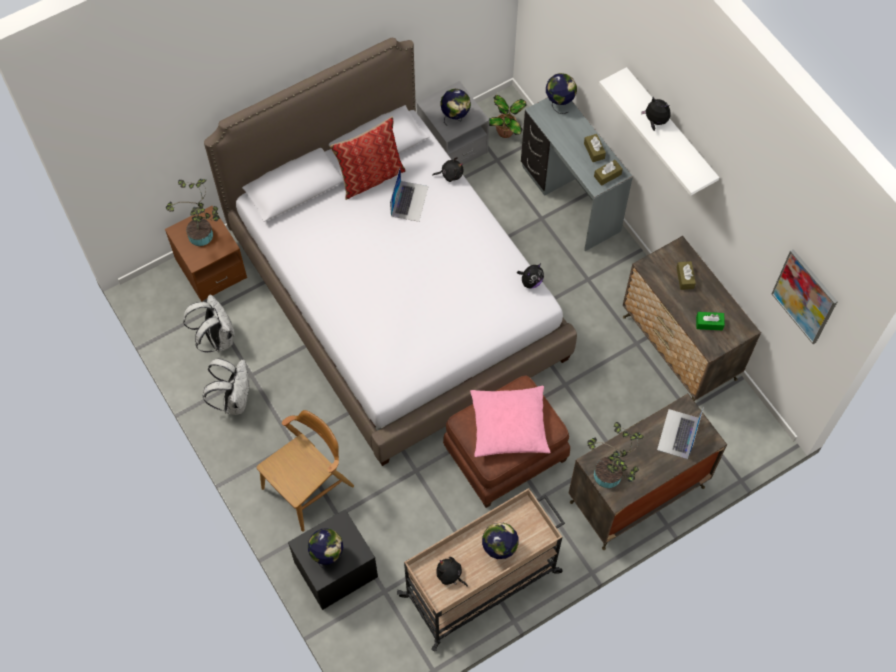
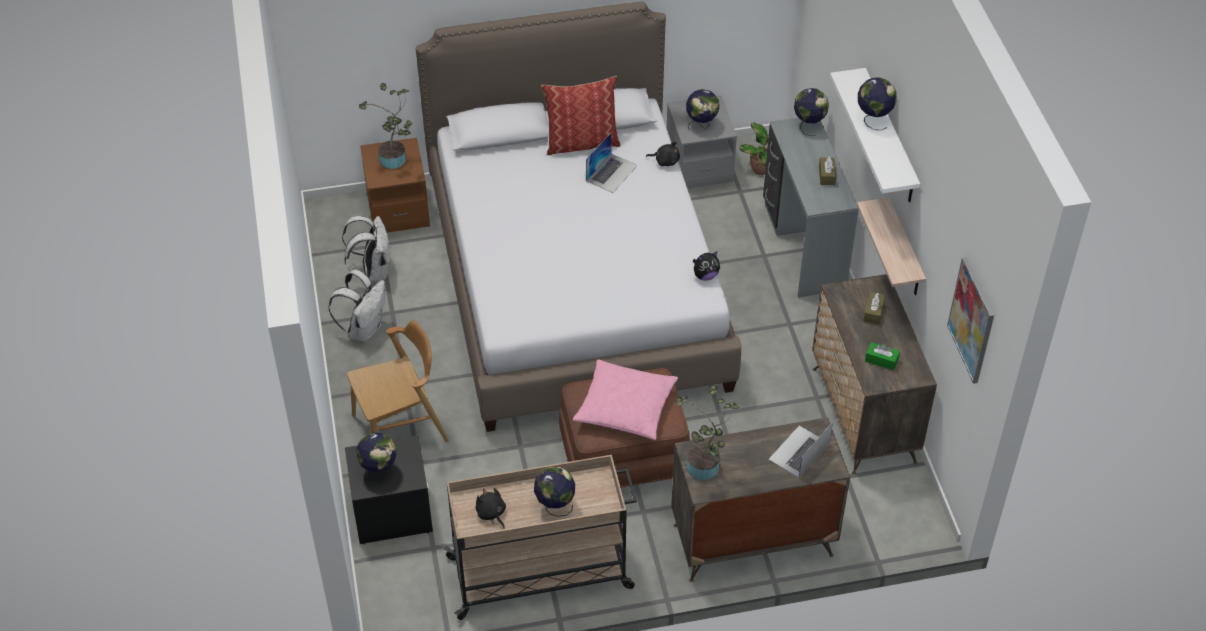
camera: 20 degrees right, 15 degrees down
(607, 175) = (831, 200): brown tissue box -> none
(655, 121) = (873, 120): plush toy -> globe
(700, 221) = (905, 250): none -> shelf

